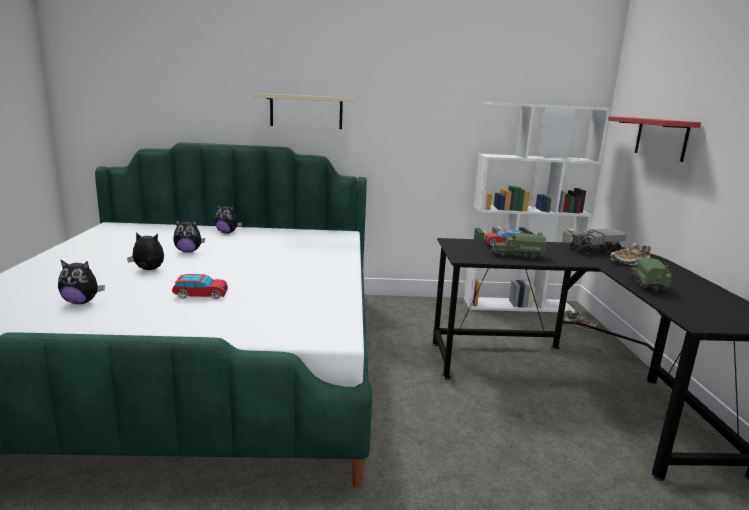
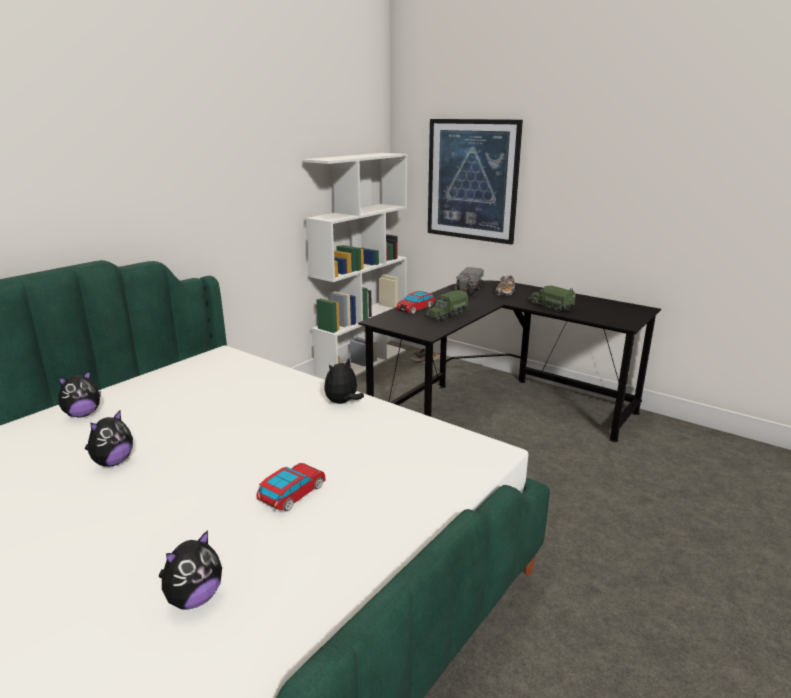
camera: 50 degrees left, 5 degrees up
(148, 270) = (141, 512): plush toy -> plush toy (343, 403)
(306, 111) = (111, 202): beige shelf -> none
(661, 138) = (472, 180): red shelf -> picture

